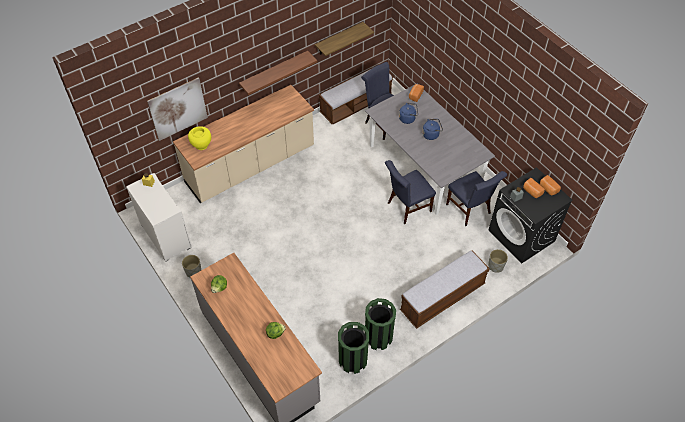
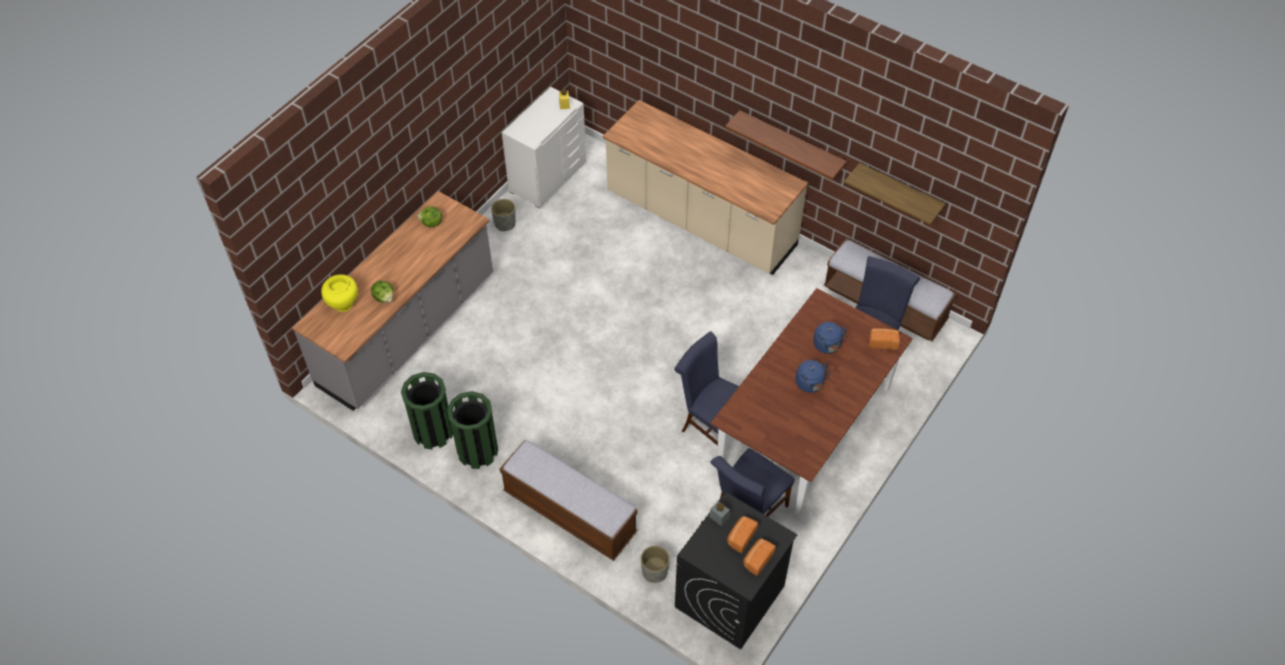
camera: 70 degrees right, 0 degrees up
(178, 109) = (657, 67): picture -> none
(201, 146) = (645, 129): yellow vase -> yellow vase (343, 304)
(423, 166) = (804, 426): grey dining table -> brown dining table

